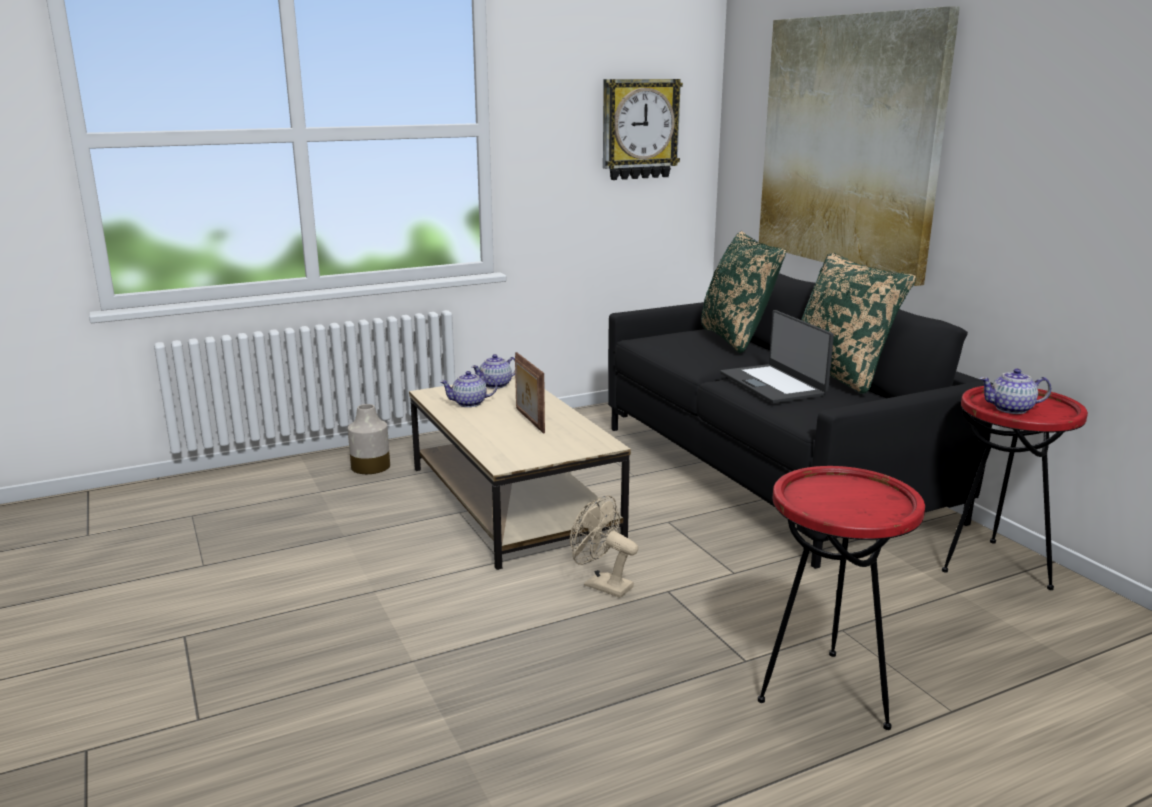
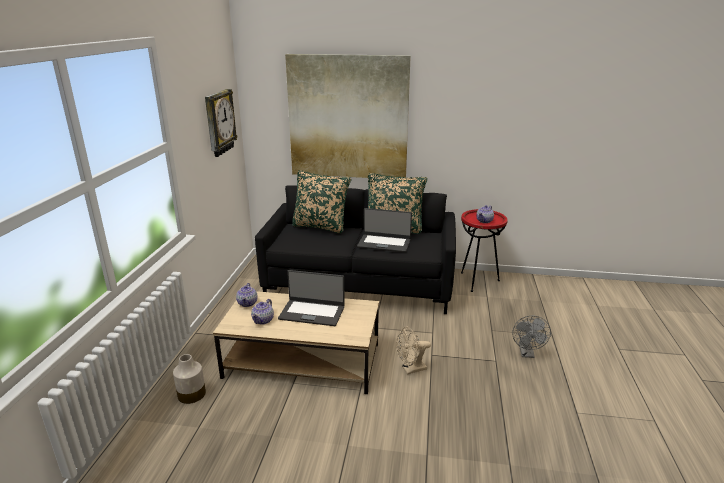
camera: 55 degrees left, 5 degrees up
(528, 420) = (312, 312): picture frame -> laptop
(826, 693) = (527, 354): red side table -> grey fan

